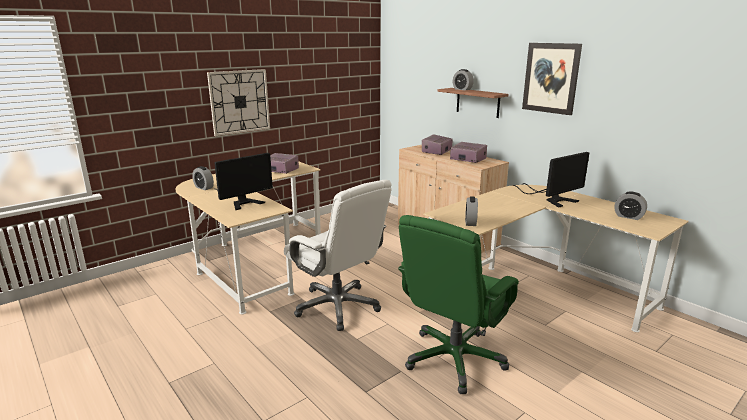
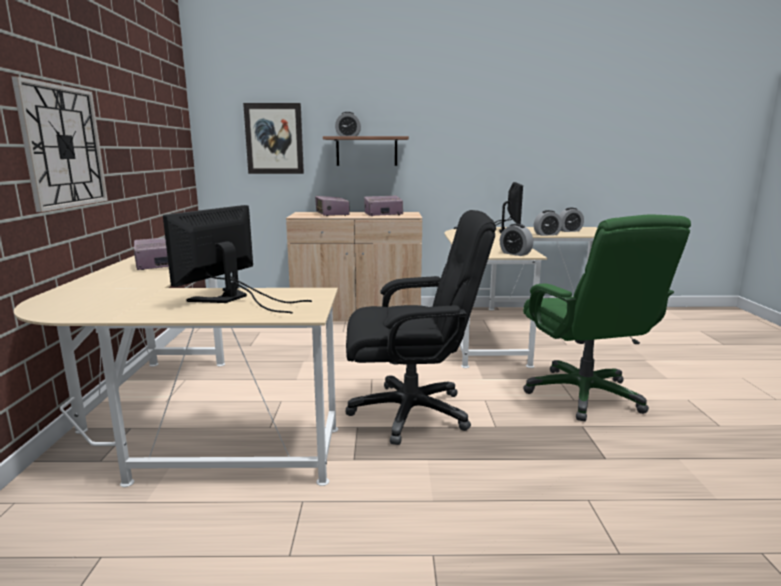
camera: 50 degrees left, 5 degrees down
(204, 188) = (98, 305): alarm clock -> alarm clock (546, 234)
(241, 201) = (234, 299): monitor -> monitor turned 150 degrees counterclockwise
(338, 307) = (412, 412): white office chair -> black office chair
(551, 78) = (456, 116): picture -> picture (274, 139)

